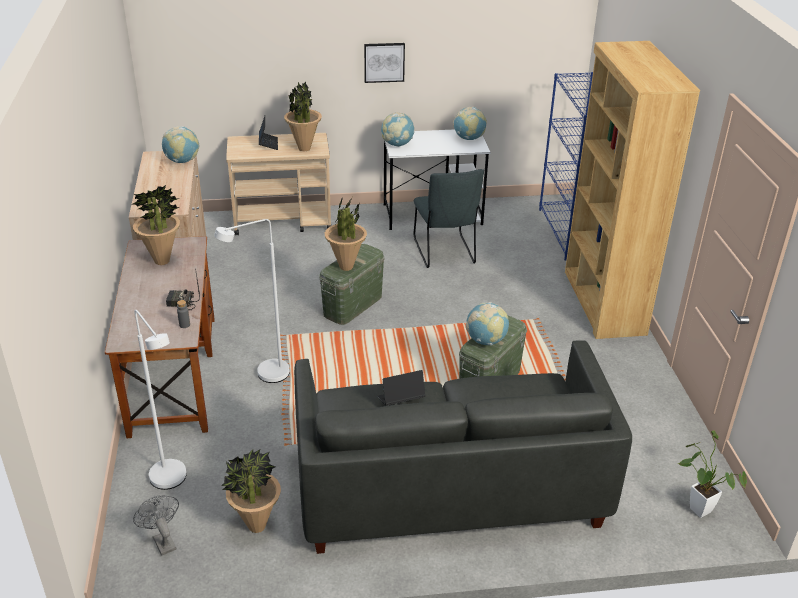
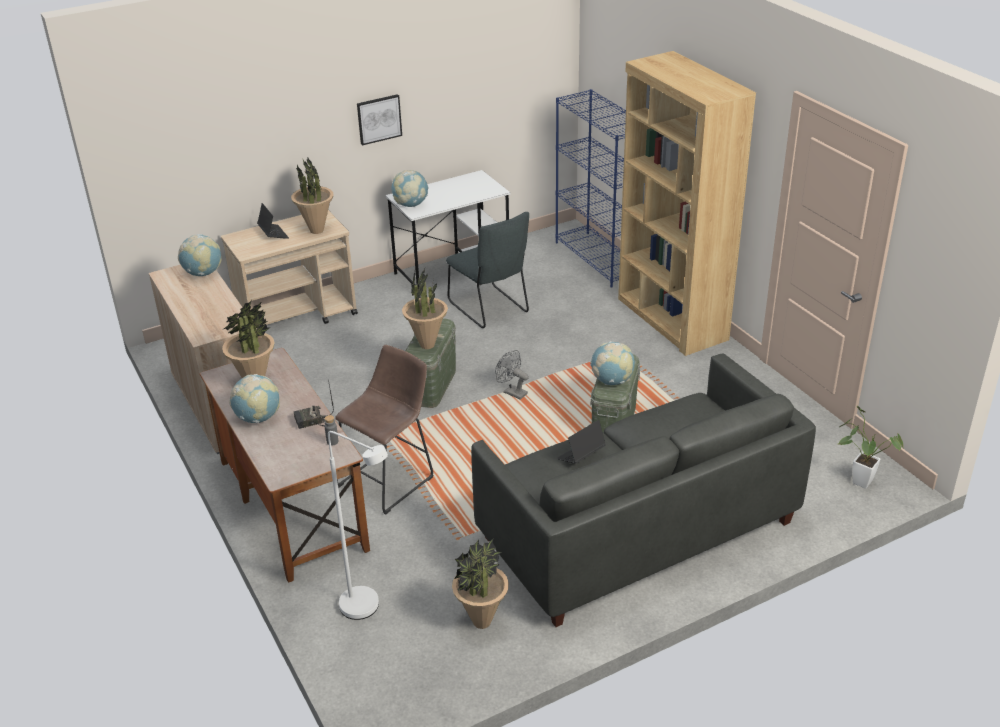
camera: 20 degrees left, 0 degrees up
(162, 540) = (398, 665): grey fan -> grey fan (512, 392)
(265, 375) = (389, 479): white floor lamp -> brown stool
(468, 138) = (479, 183): globe -> globe (258, 418)

